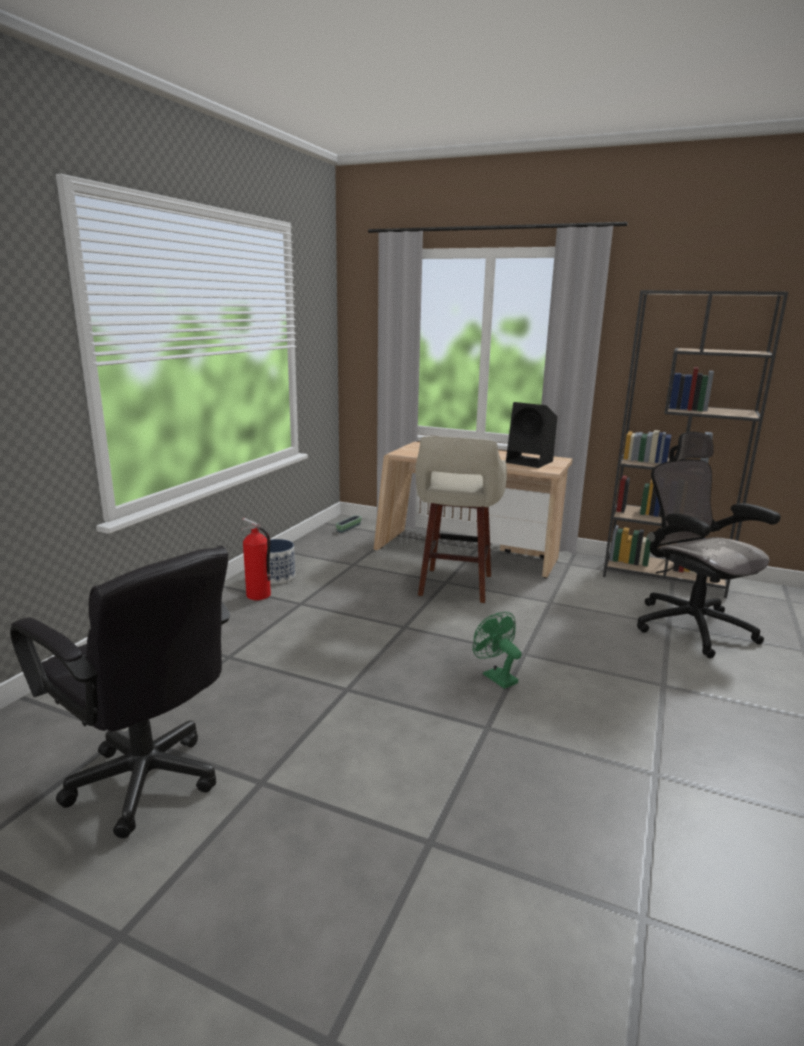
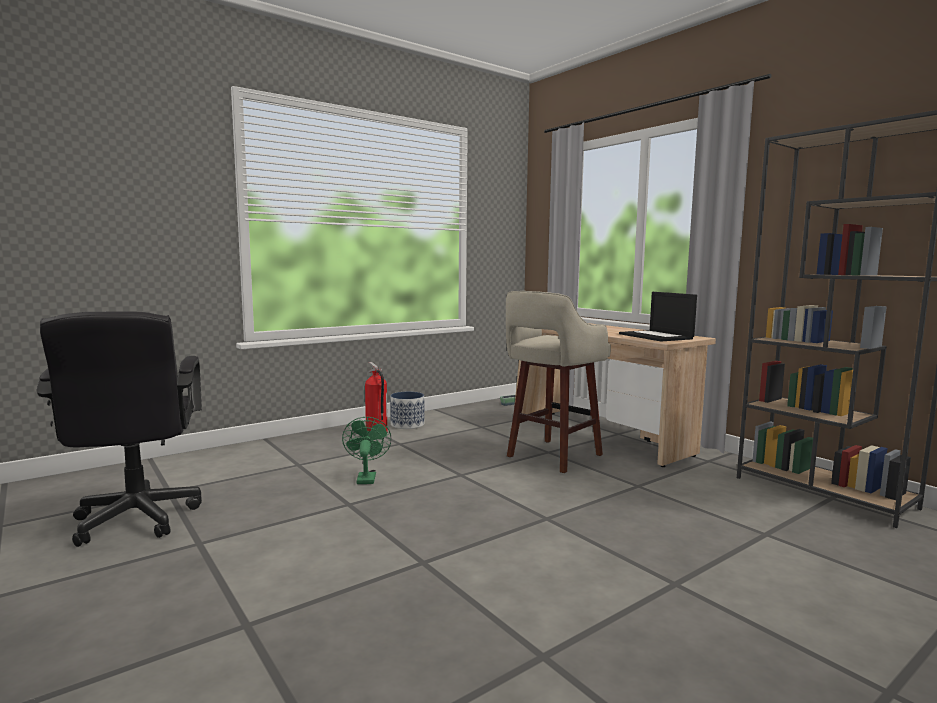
camera: 30 degrees right, 10 degrees down
(495, 676) = (490, 528): green fan -> green fan (366, 477)
(530, 462) = (656, 336): black speaker -> laptop
(690, 627) = (795, 543): office chair -> none

